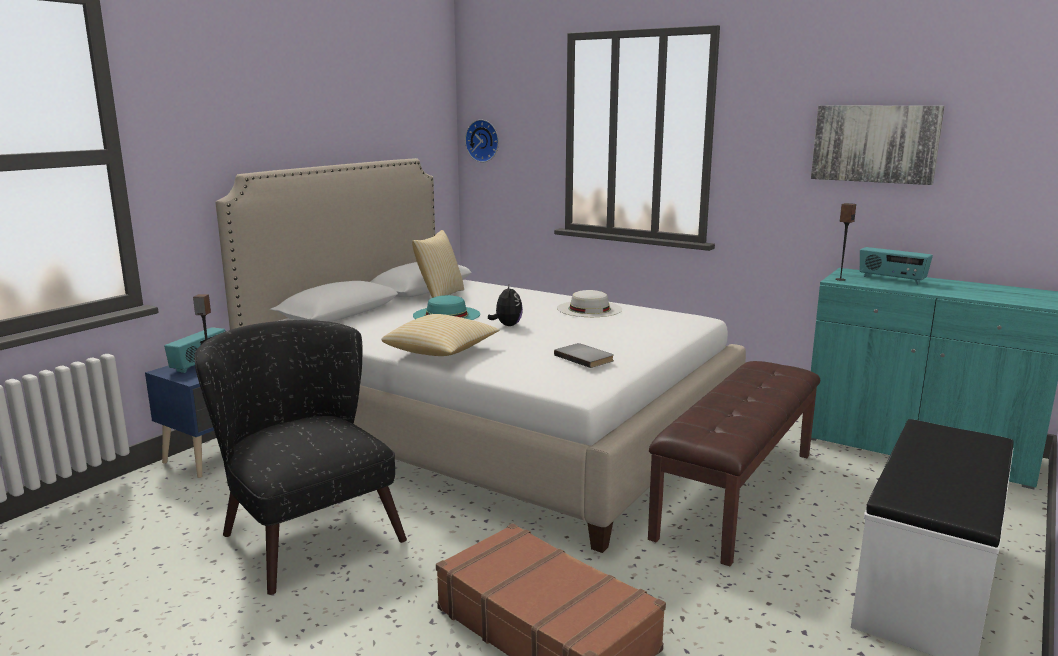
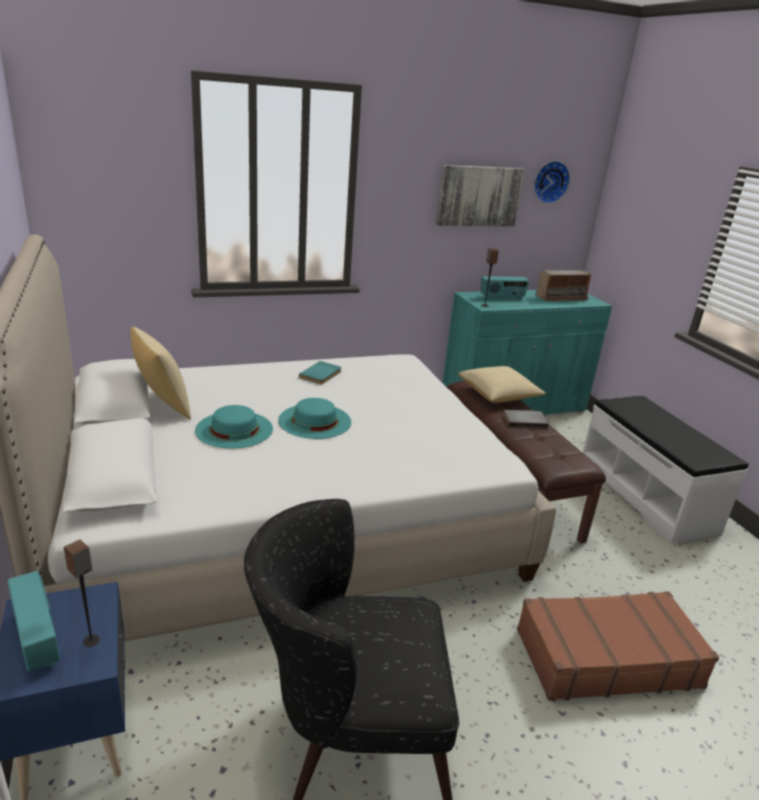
camera: 55 degrees left, 10 degrees up
(441, 352) = (341, 478): pillow -> pillow (499, 395)
(483, 140) = (72, 195): wall clock -> wall clock (550, 182)
(507, 325) = (315, 421): plush toy -> turquoise hat
(585, 357) = (447, 432): grey book -> grey book (524, 420)
(589, 309) = (322, 375): white hat -> turquoise book
(993, 293) = (561, 298): none -> radio

